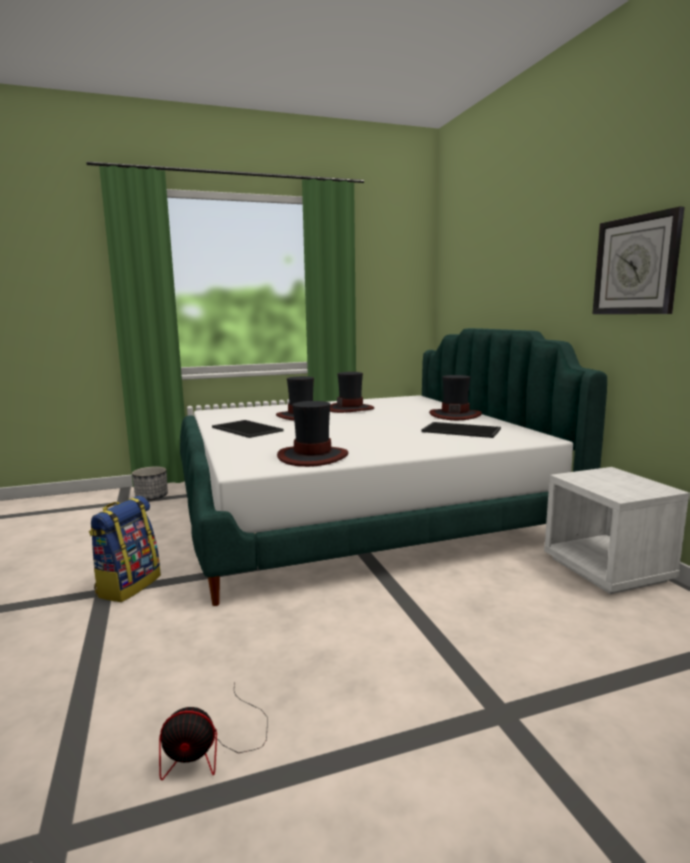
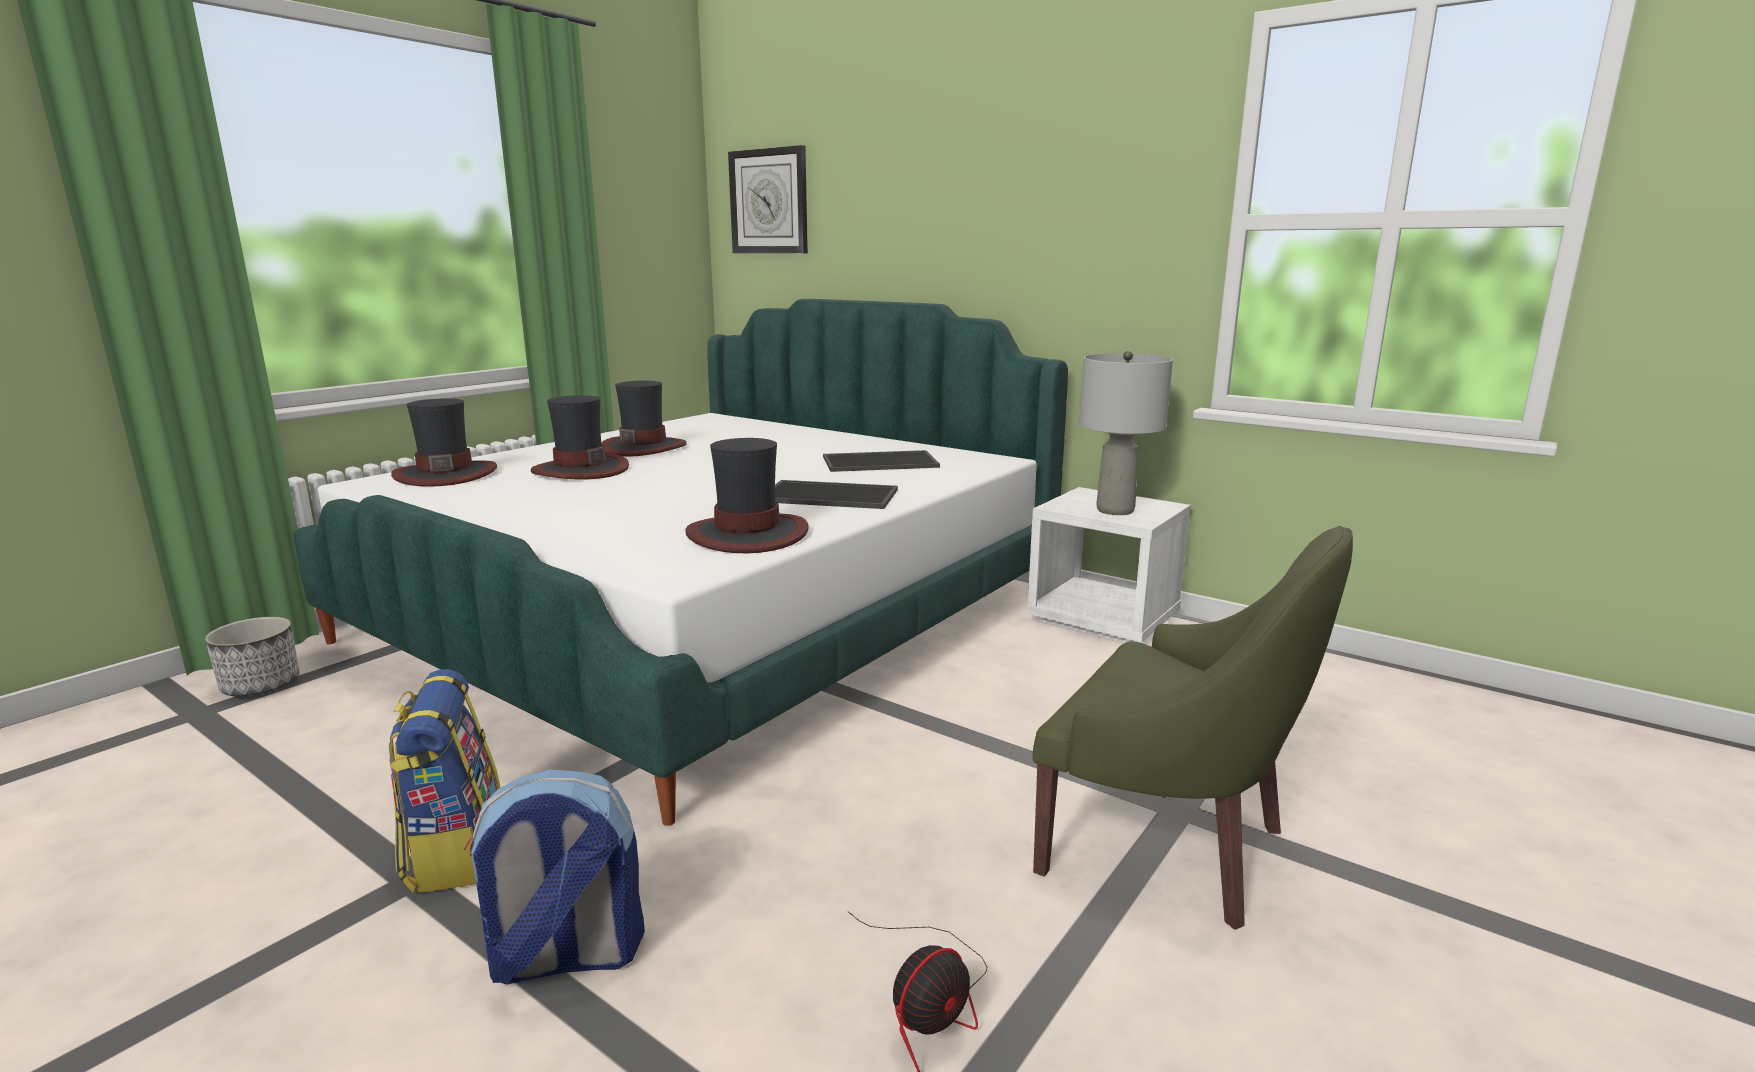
camera: 35 degrees left, 5 degrees up
(108, 647) = (565, 958): none -> backpack
(245, 429) = (523, 507): tray -> tray (828, 496)
(455, 415) = (827, 440): hat -> hat (446, 474)
(465, 732) = (1169, 844): none -> green armchair
(612, 486) = (1115, 510): none -> grey table lamp
(636, 265) = (1101, 217): wall clock -> wall clock (769, 202)

